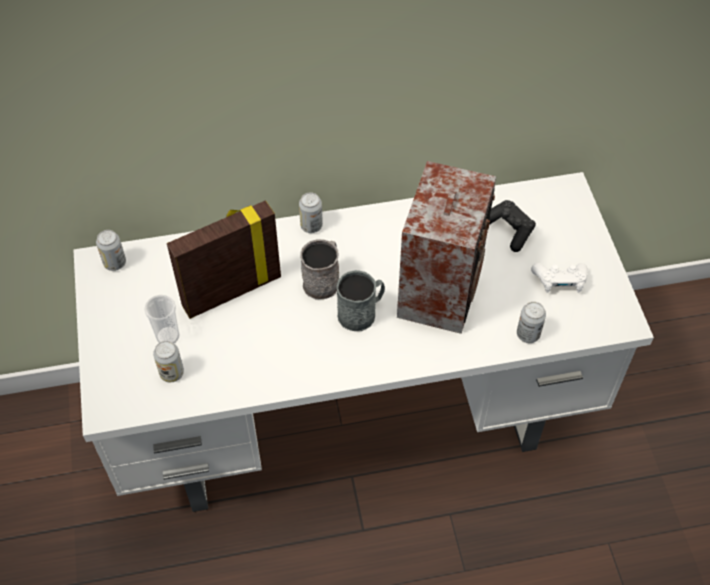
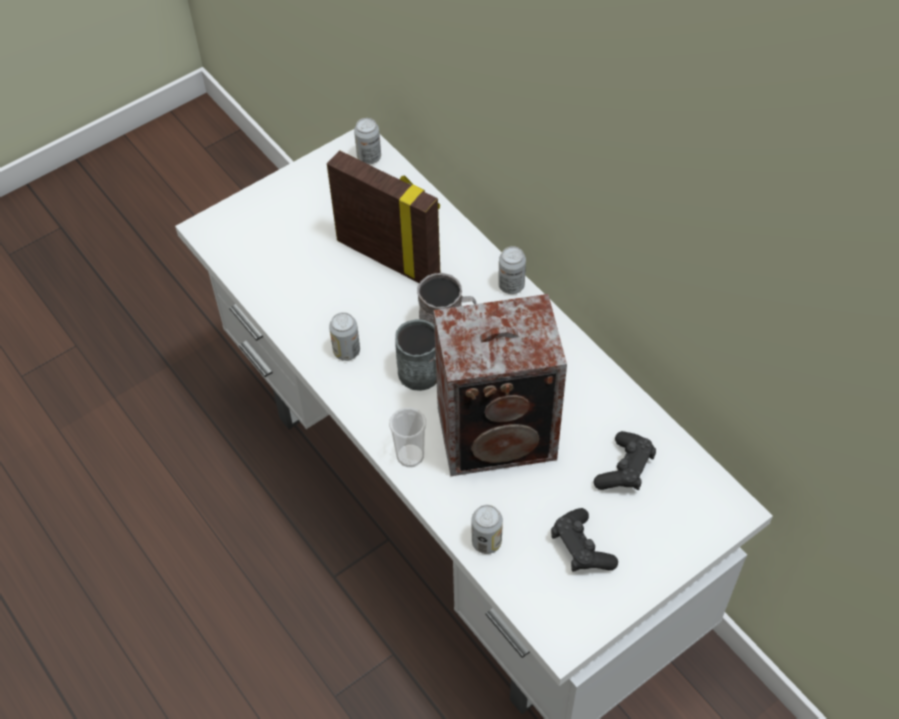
camera: 65 degrees right, 0 degrees up
(168, 336) = (309, 234): cup -> cup (410, 456)
(172, 373) = (270, 256): can -> can (346, 351)
(559, 282) = (581, 548): white game controller -> black game controller

